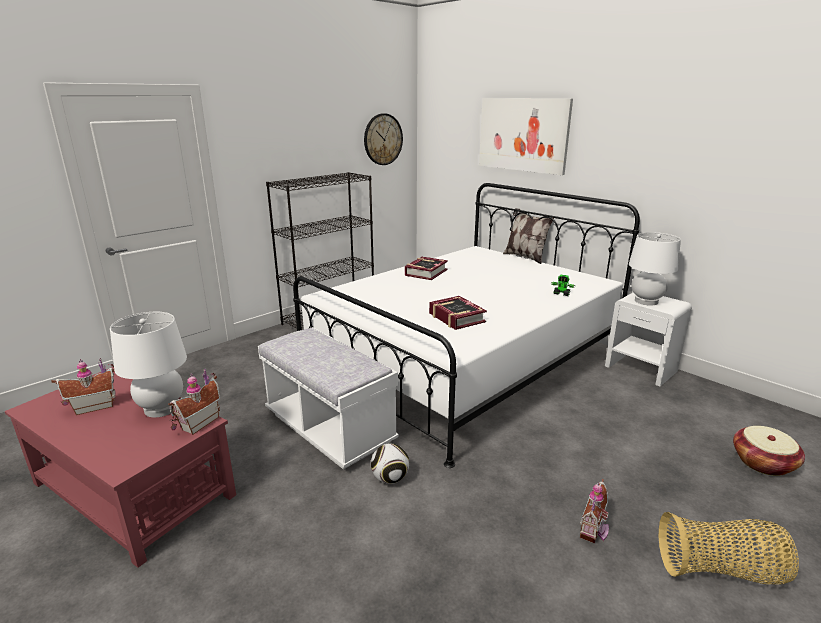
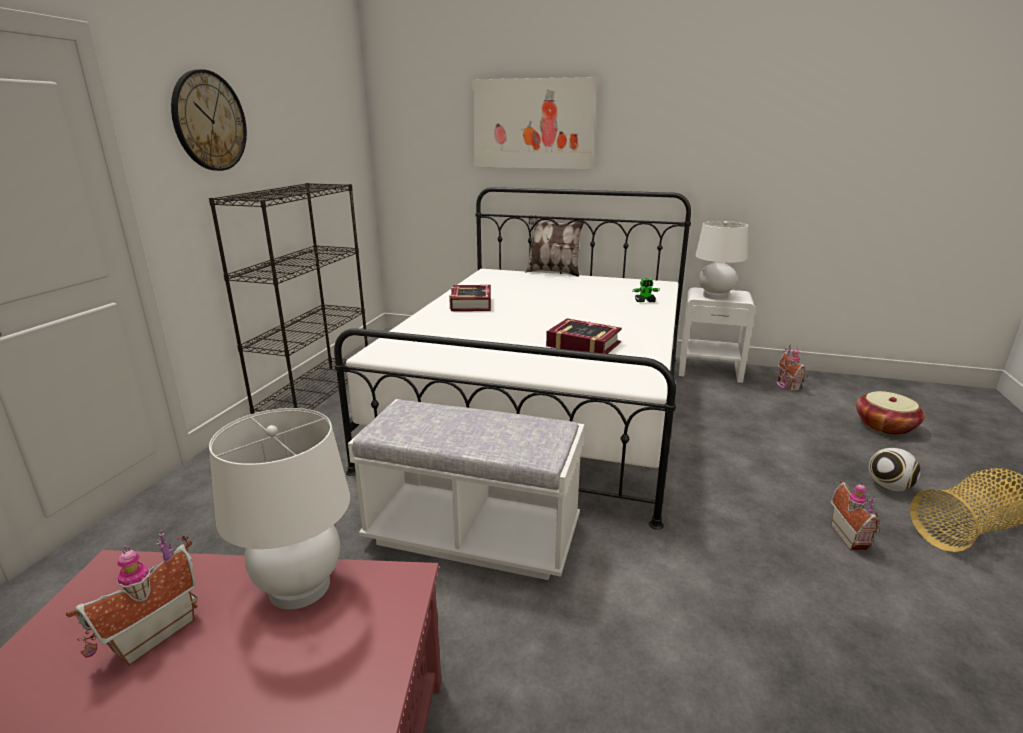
camera: 30 degrees left, 0 degrees up
(197, 423) = (397, 586): toy house -> toy house (786, 385)
(383, 139) = (336, 137): wall clock -> wall clock (209, 121)
(390, 478) = (614, 568): football -> football (888, 487)

